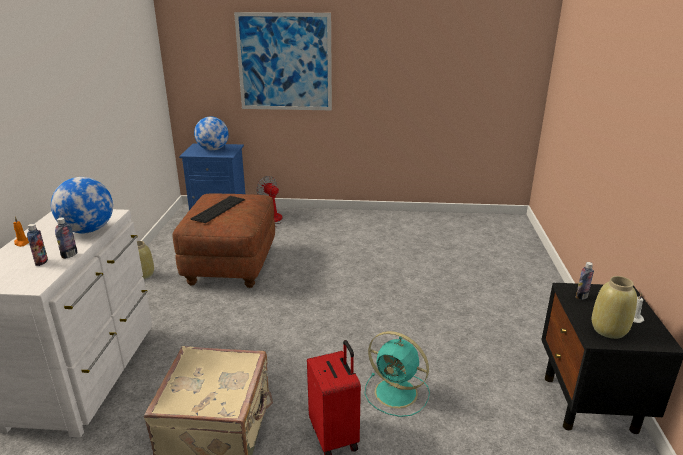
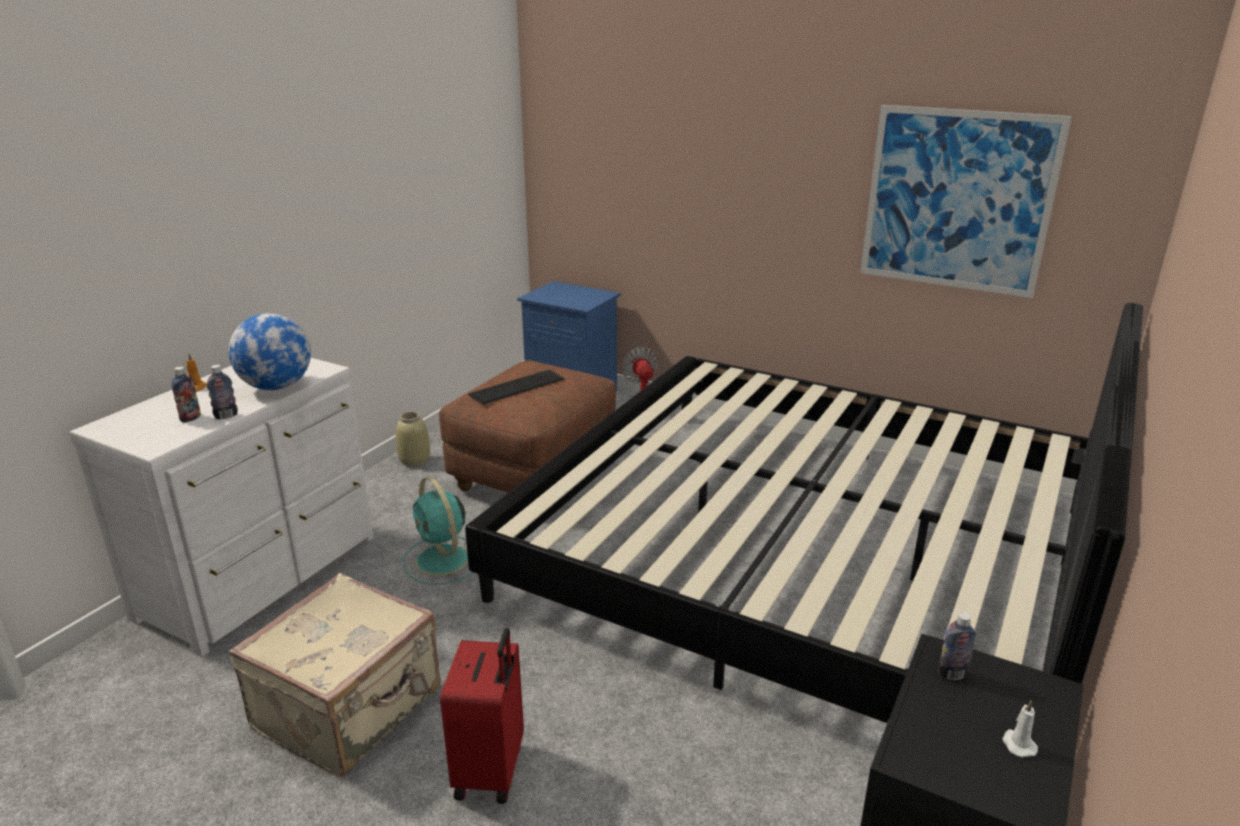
camera: 25 degrees right, 0 degrees up
(213, 149) = (570, 295): globe -> none
(284, 62) = (690, 172): picture -> picture (957, 201)
(398, 393) = (628, 740): turquoise fan -> turquoise fan (443, 561)
(416, 272) = (805, 554): none -> bed
(608, 330) = (943, 750): beige vase -> none

